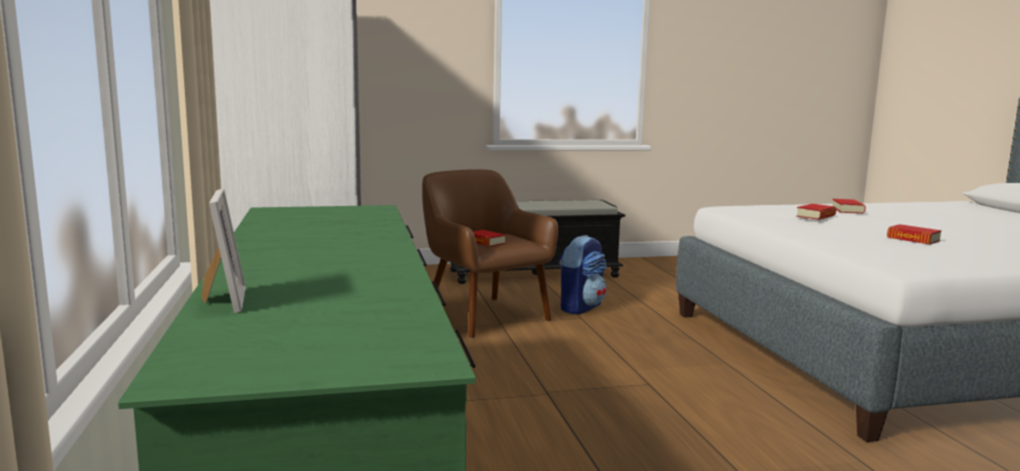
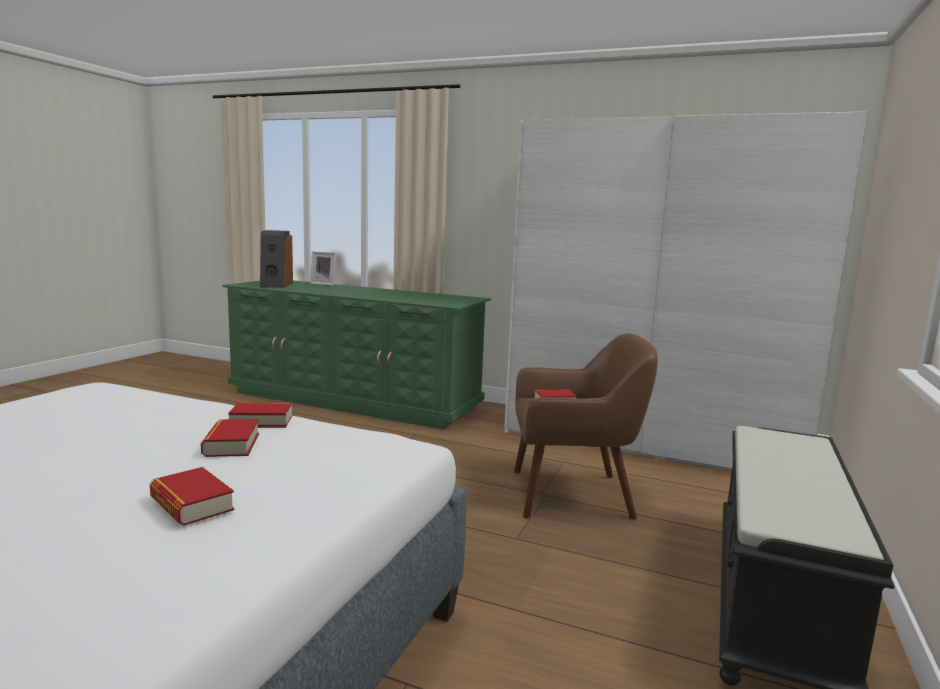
camera: 125 degrees right, 0 degrees up
(342, 328) = (276, 285): none -> speaker
(580, 307) = (557, 555): backpack -> none
(913, 239) = (67, 435): book -> book (261, 421)

